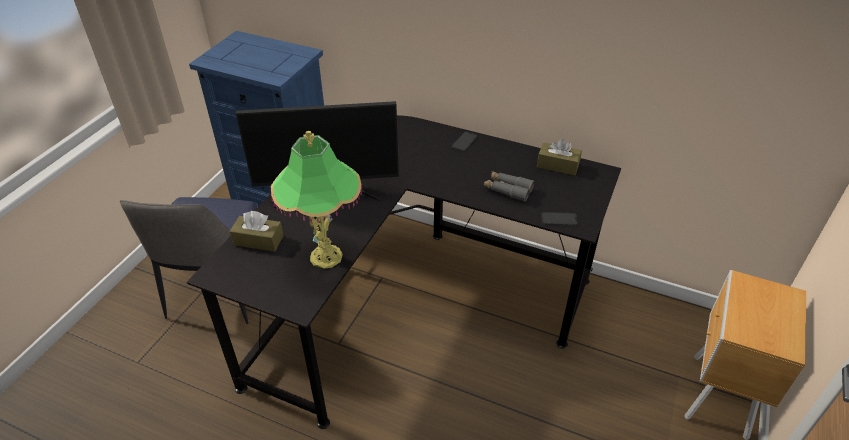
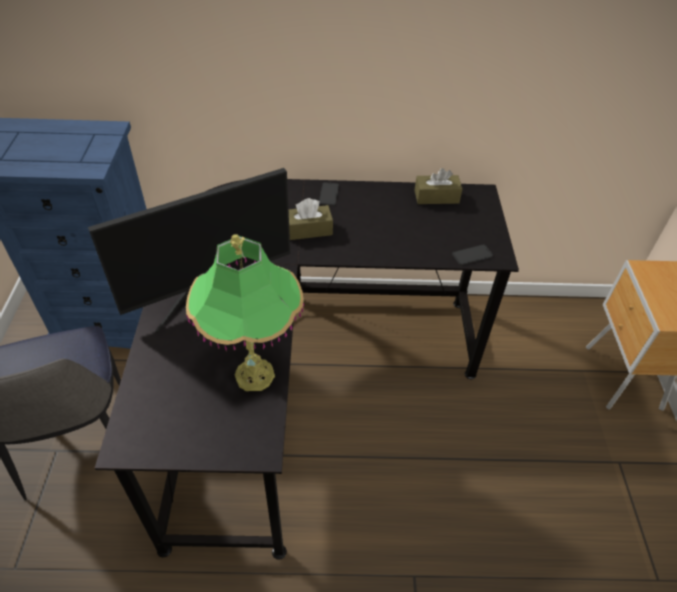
camera: 25 degrees left, 5 degrees up
(258, 240) = (159, 381): brown tissue box -> brown tissue box (308, 230)
(507, 190) = (404, 236): grey binoculars -> none

